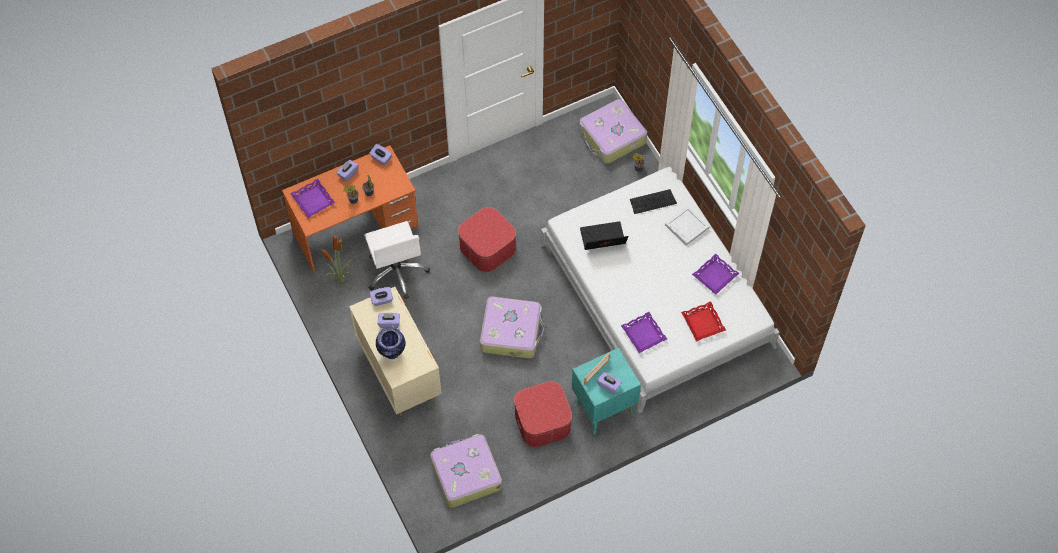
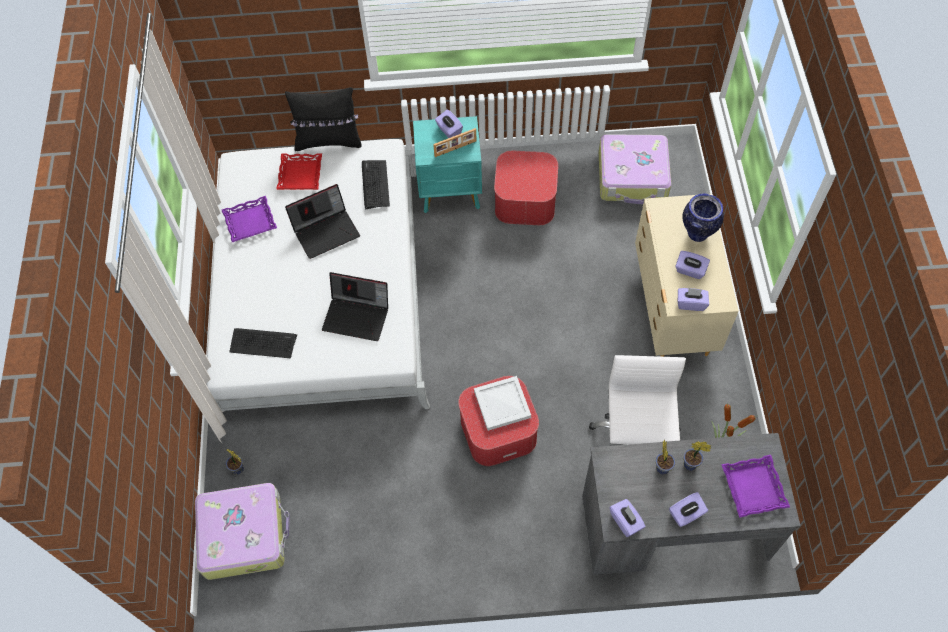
camera: 155 degrees left, 0 degrees up
(356, 230) = (673, 527): orange desk -> grey desk
(511, 331) = (515, 309): suitcase -> none
(644, 334) = (375, 184): purple tray -> keyboard
(657, 288) = (326, 231): none -> laptop
(686, 226) = (242, 294): white tray -> white tray (501, 405)
(700, 359) = (328, 141): none -> black pillow

